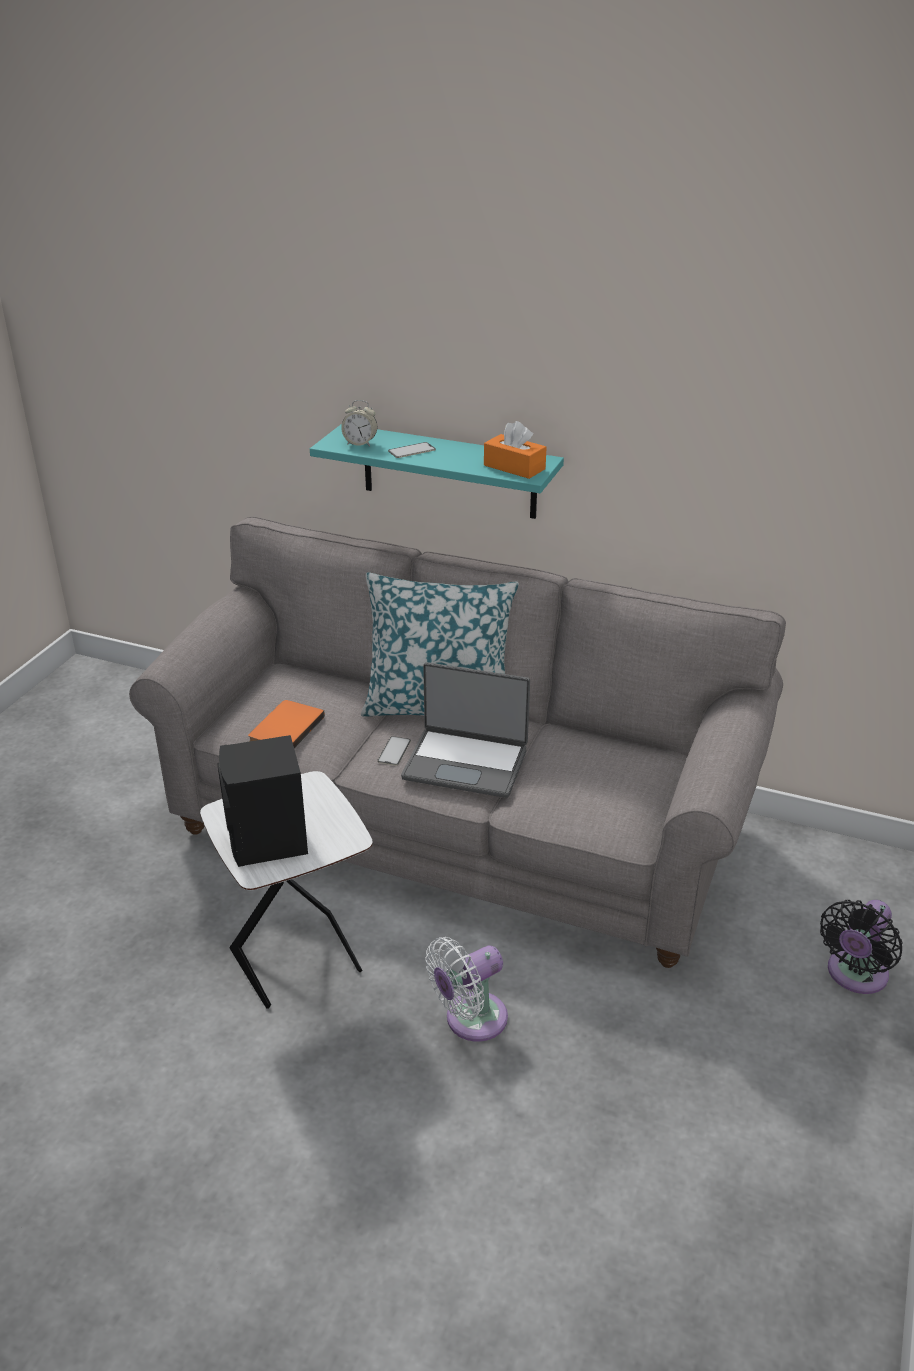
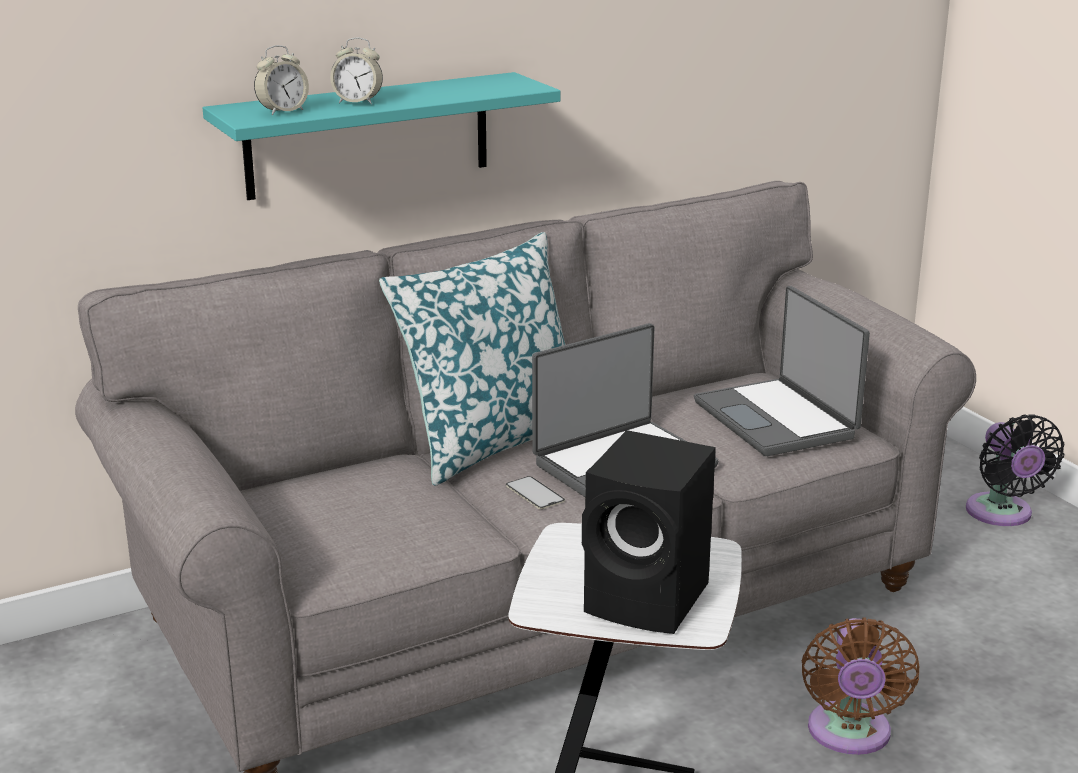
camera: 50 degrees left, 10 degrees down
(284, 729) = (389, 533): orange book -> none
(411, 450) = (358, 102): phone -> alarm clock
(470, 1020) = (849, 735): white fan -> brown fan
(514, 467) = (497, 86): orange tissue box -> none
(604, 791) = (777, 419): none -> laptop

